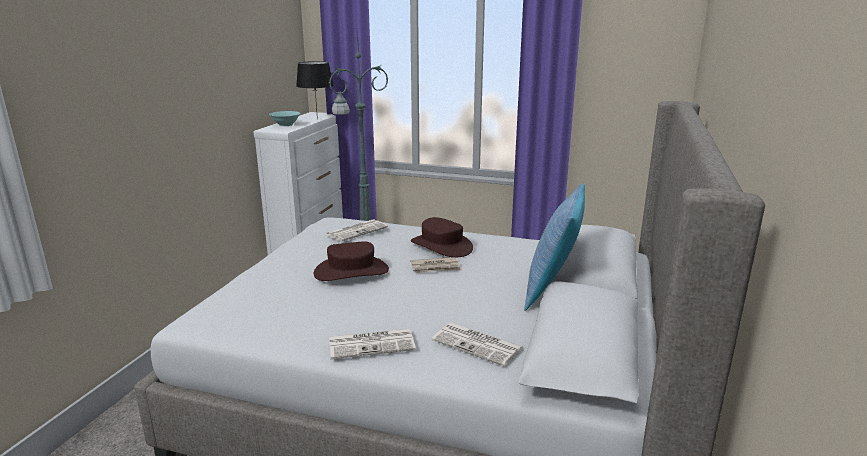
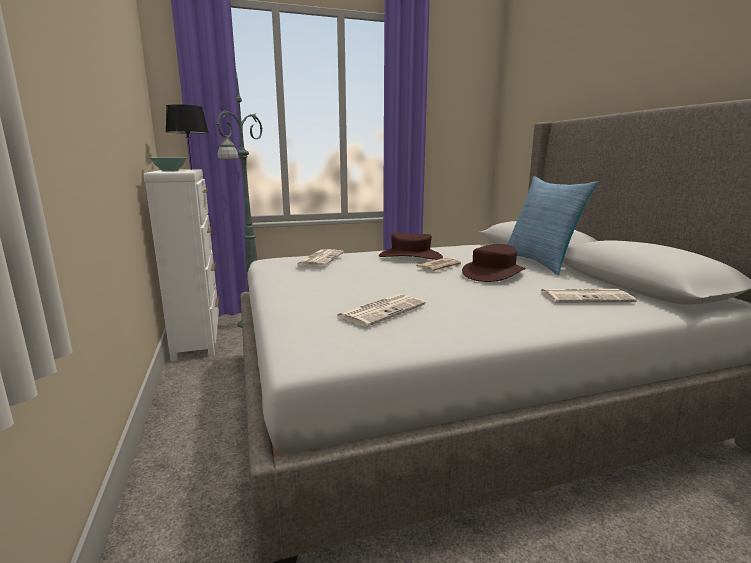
camera: 35 degrees left, 5 degrees down
(351, 271) = (381, 281): brown hat -> brown hat (493, 273)
(372, 344) = (522, 316): newspaper -> newspaper (382, 310)

